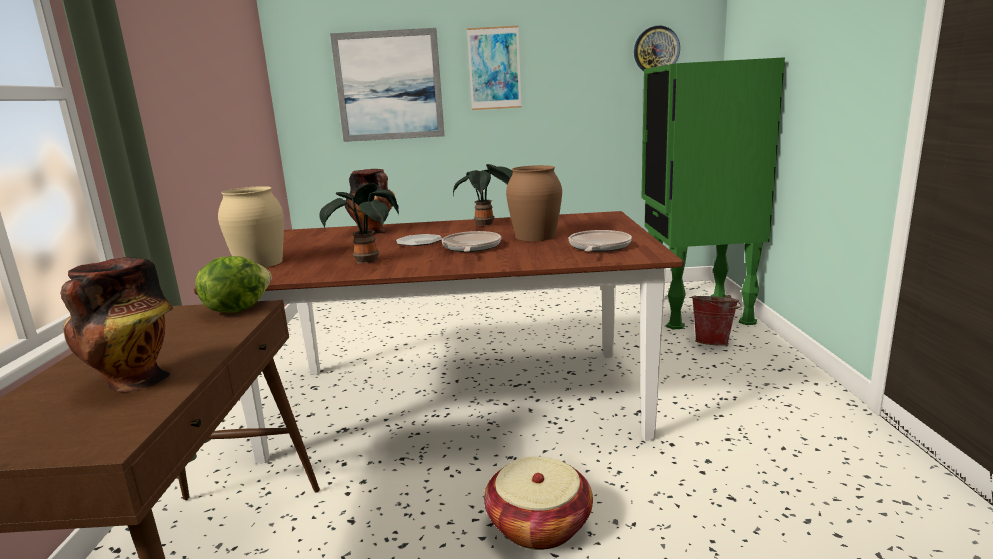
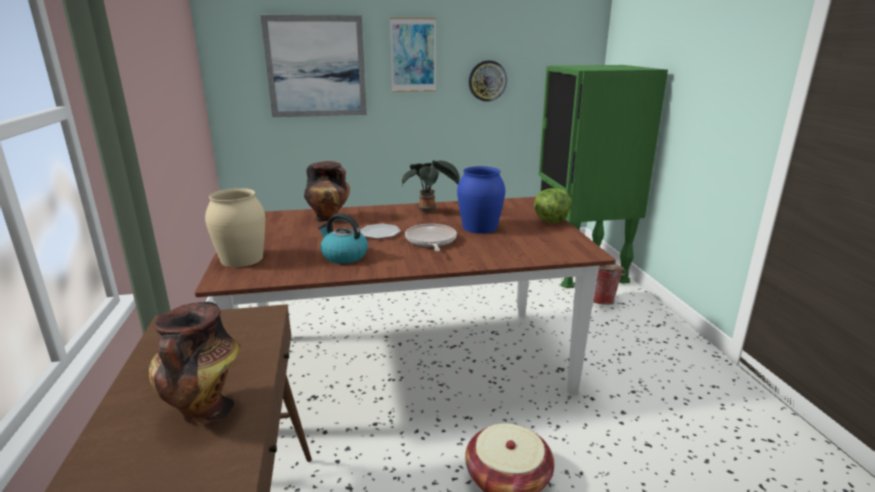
camera: 10 degrees left, 5 degrees up
(237, 309) = (250, 317): lettuce -> lettuce (551, 221)
(366, 260) = (343, 256): potted plant -> kettle
(536, 236) = (480, 227): brown vase -> blue vase
(598, 247) = (540, 242): frying pan -> none
(656, 50) = (552, 46): wall clock -> wall clock (487, 81)

